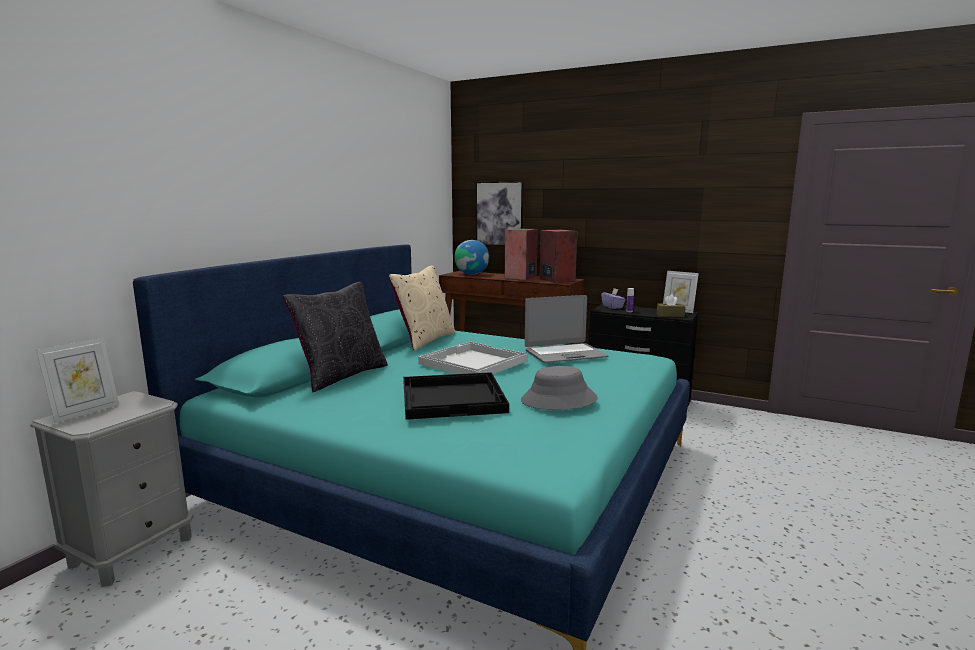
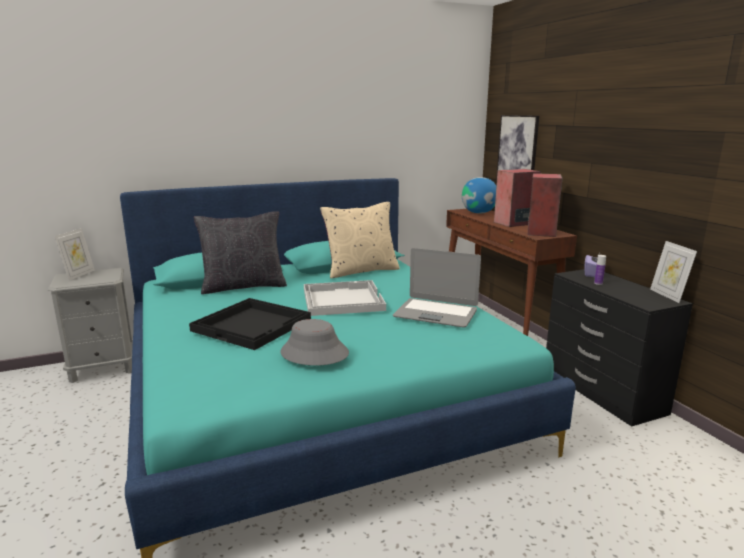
camera: 40 degrees right, 5 degrees up
(85, 412) = (79, 275): picture frame -> picture frame turned 60 degrees counterclockwise
(670, 315) = (637, 299): brown tissue box -> none

